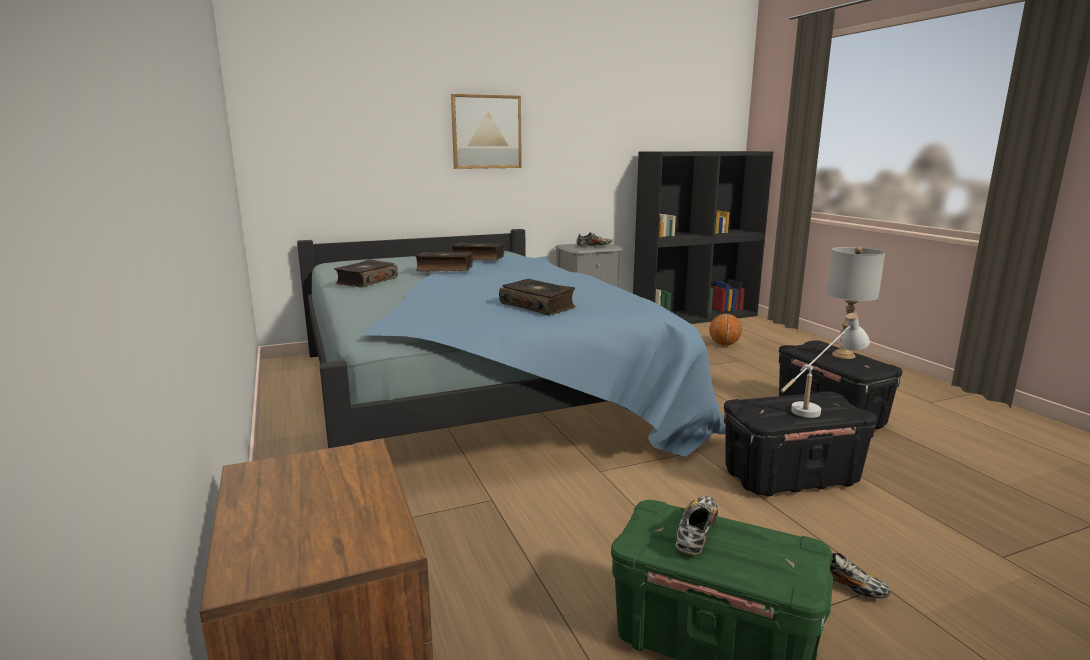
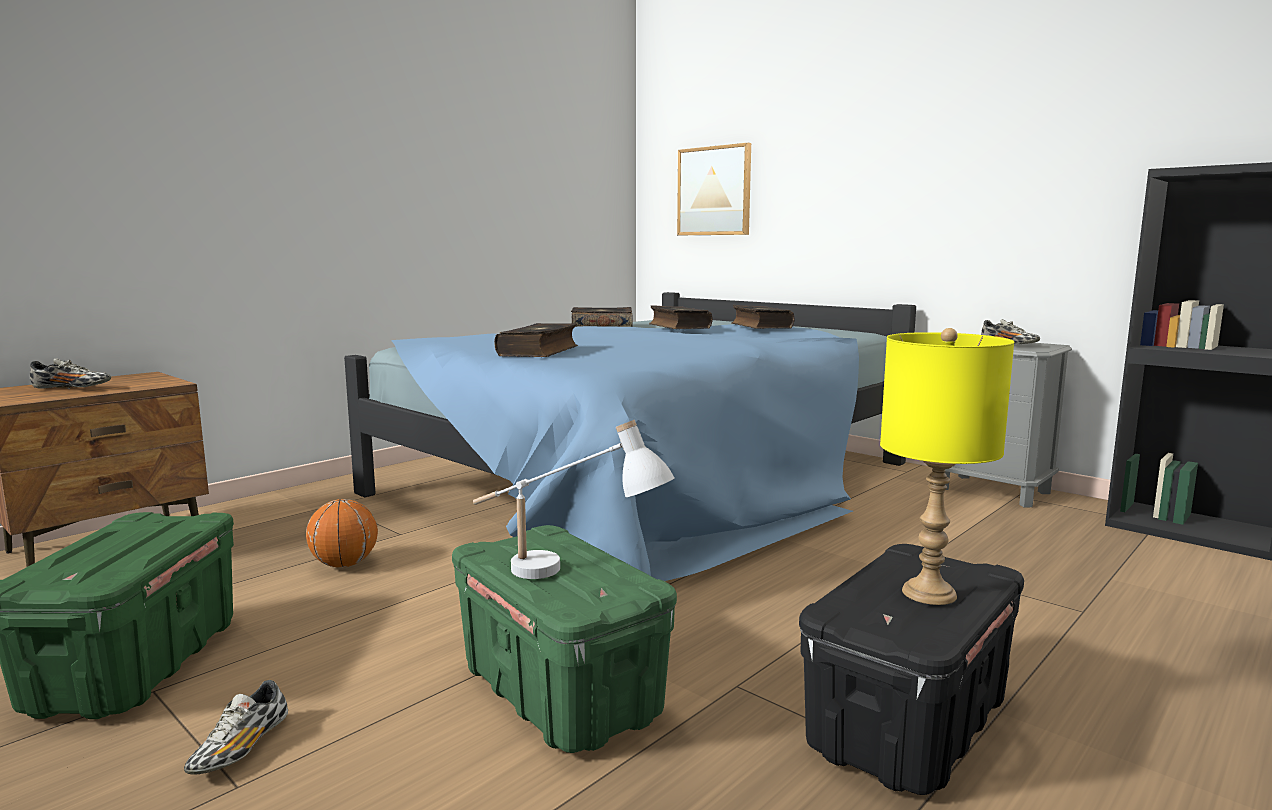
camera: 65 degrees right, 5 degrees down
(486, 132) = (879, 161): picture -> picture (714, 191)
(696, 534) = (143, 534): shoe -> shoe (72, 389)
(724, 344) = (1152, 589): basketball -> basketball (344, 565)
(790, 478) = (558, 693): black storage box -> green storage box
(843, 355) = (928, 593): grey table lamp -> yellow table lamp

